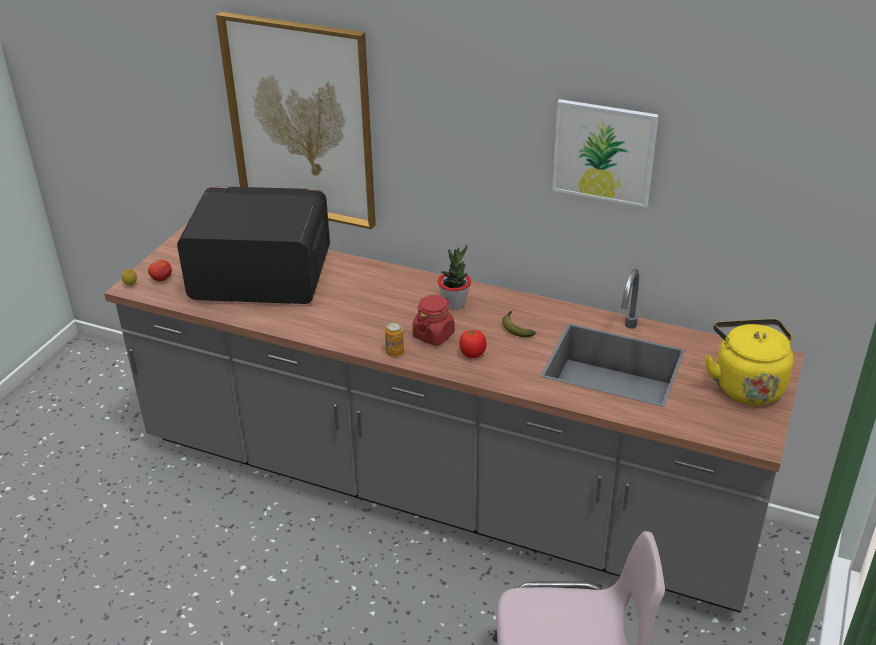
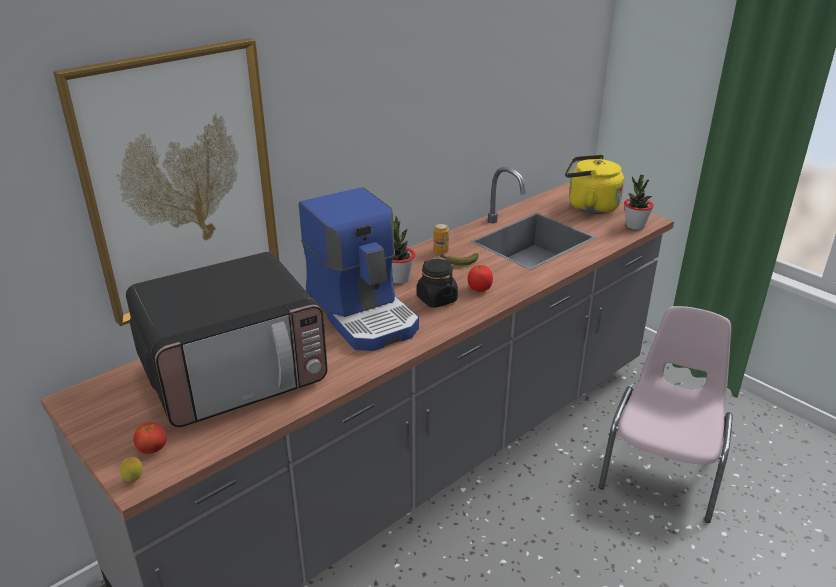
camera: 65 degrees left, 5 degrees down
(260, 276) = (235, 372): microwave -> microwave turned 150 degrees counterclockwise
(381, 304) = (363, 313): none -> coffee machine
(395, 352) = (446, 324): can -> can (441, 251)
(433, 335) = (436, 299): red jar -> black jar
(604, 152) = (453, 84): picture -> none
(726, 431) = (635, 226): none -> potted plant

